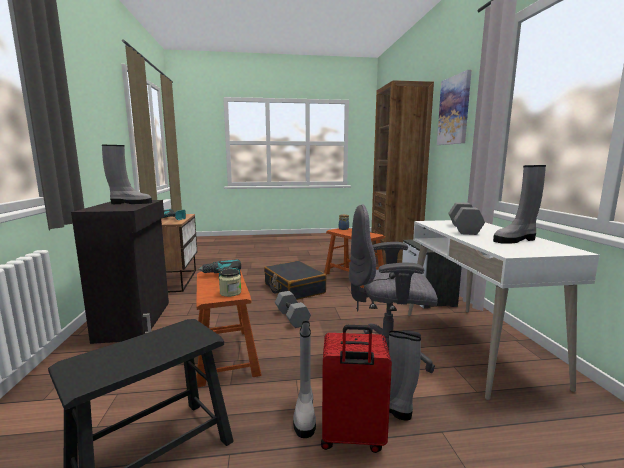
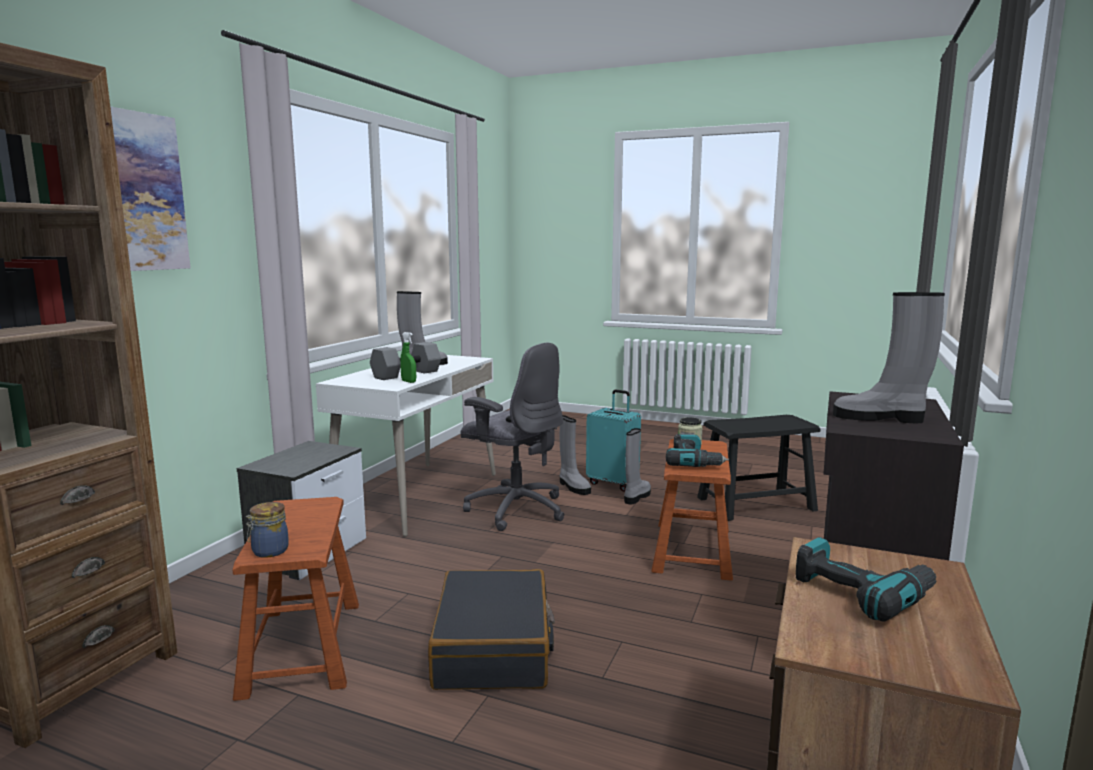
camera: 150 degrees left, 0 degrees up
(293, 317) = (568, 576): grey dumbbell -> none
(352, 437) = (613, 483): red suitcase -> turquoise suitcase
(435, 225) = (408, 381): none -> green spray bottle

